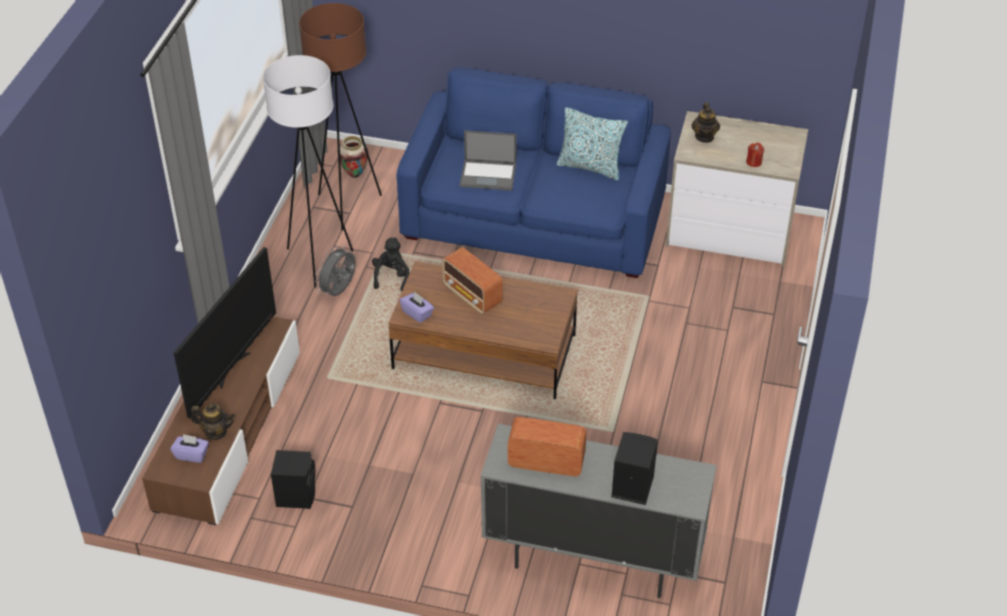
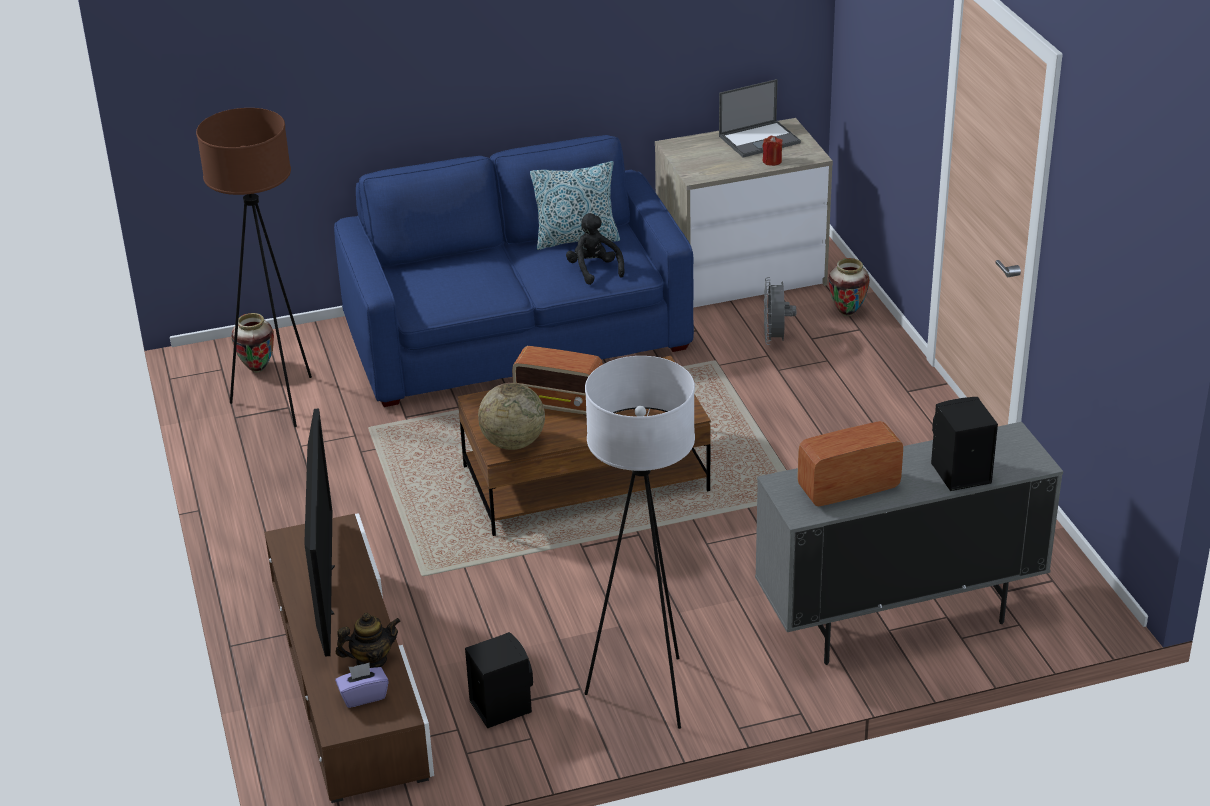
camera: 30 degrees left, 10 degrees down
(317, 261) = (295, 468): white floor lamp -> white floor lamp (646, 692)
(339, 291) = (352, 487): grey fan -> grey fan (775, 339)
(391, 277) = (403, 450): black plush toy -> black plush toy (594, 270)
(417, 313) = (513, 443): purple tissue box -> globe
(489, 175) = (469, 283): laptop -> laptop (760, 139)
(704, 137) = (698, 156): teapot -> none
(777, 296) = (847, 313): none -> vase

